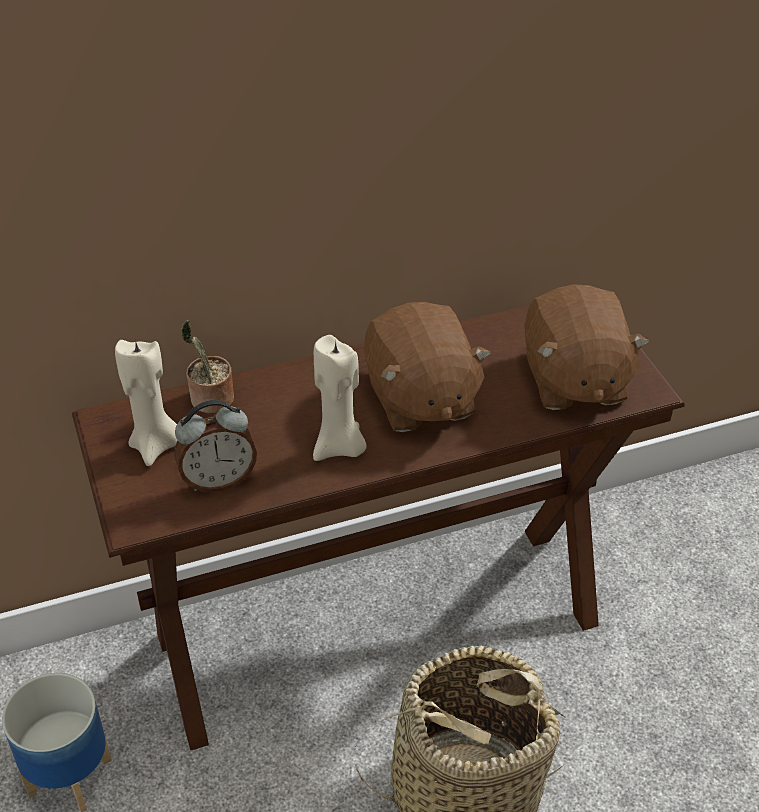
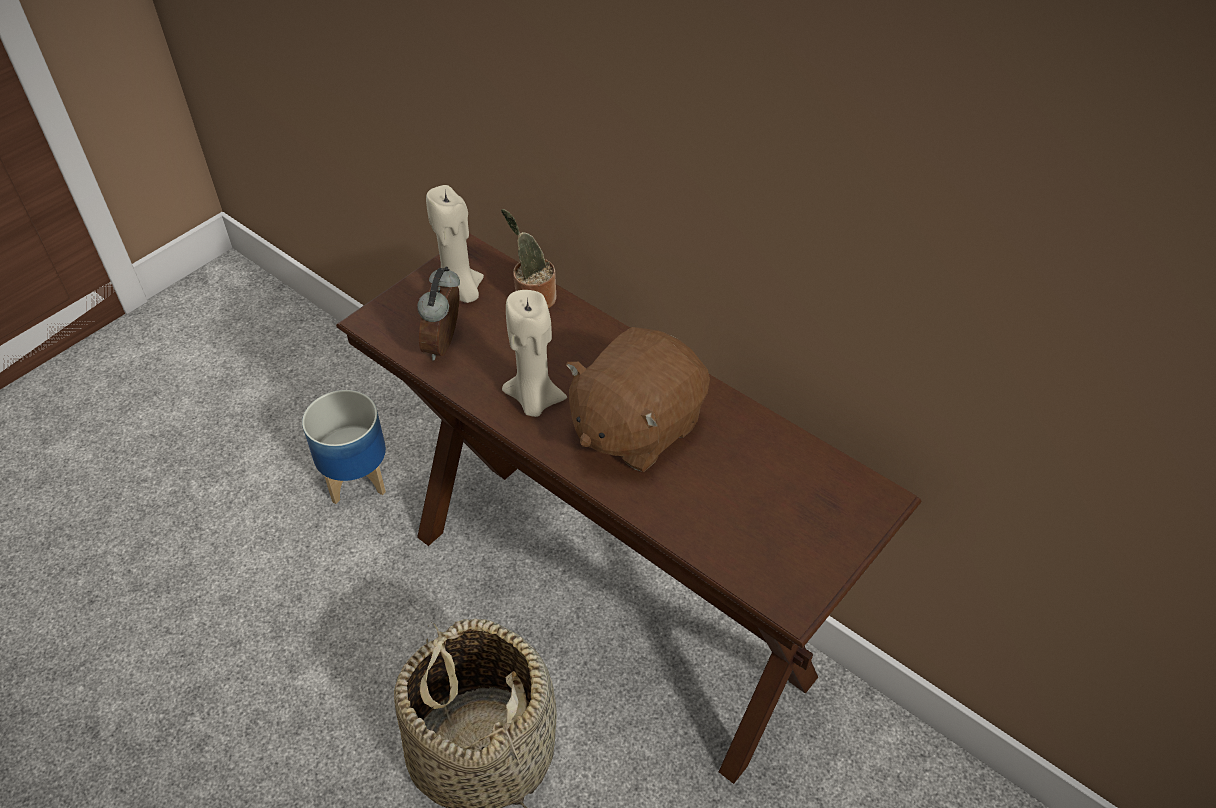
camera: 60 degrees right, 5 degrees up
(218, 480) = (446, 345): alarm clock -> alarm clock turned 60 degrees clockwise
(573, 381) = (754, 533): brown plush toy -> none

